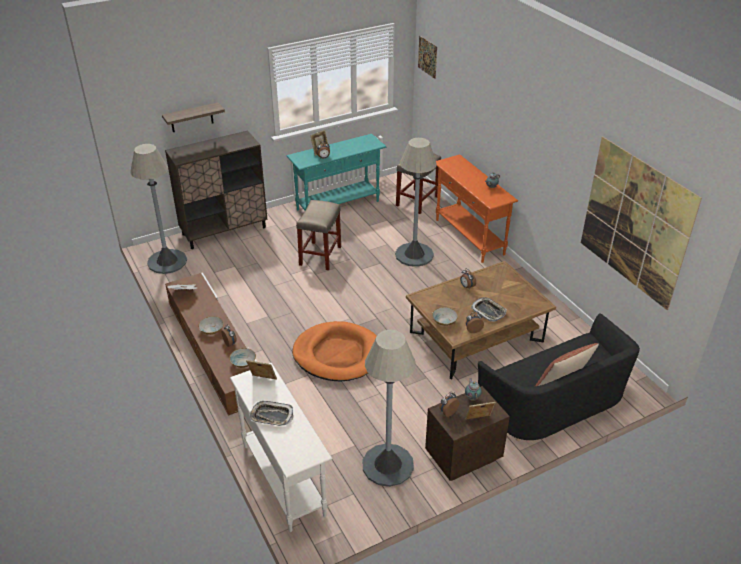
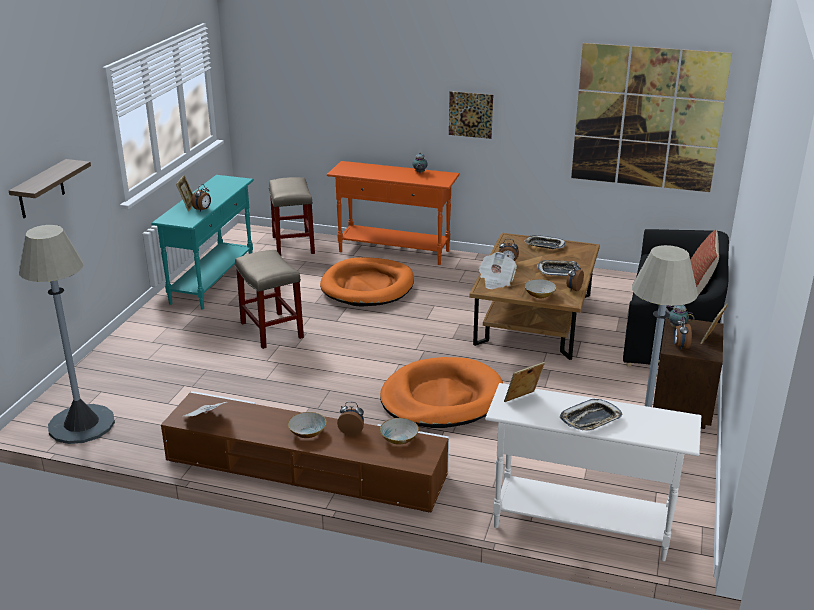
camera: 45 degrees left, 10 degrees down
(224, 231) = (109, 361): brown cabinet -> none
(414, 255) = (368, 286): grey floor lamp -> orange dog bed
(427, 57) = (252, 58): picture -> picture (470, 115)
(437, 295) = (496, 281): none -> newspaper
(515, 286) = (544, 245): none -> tray

